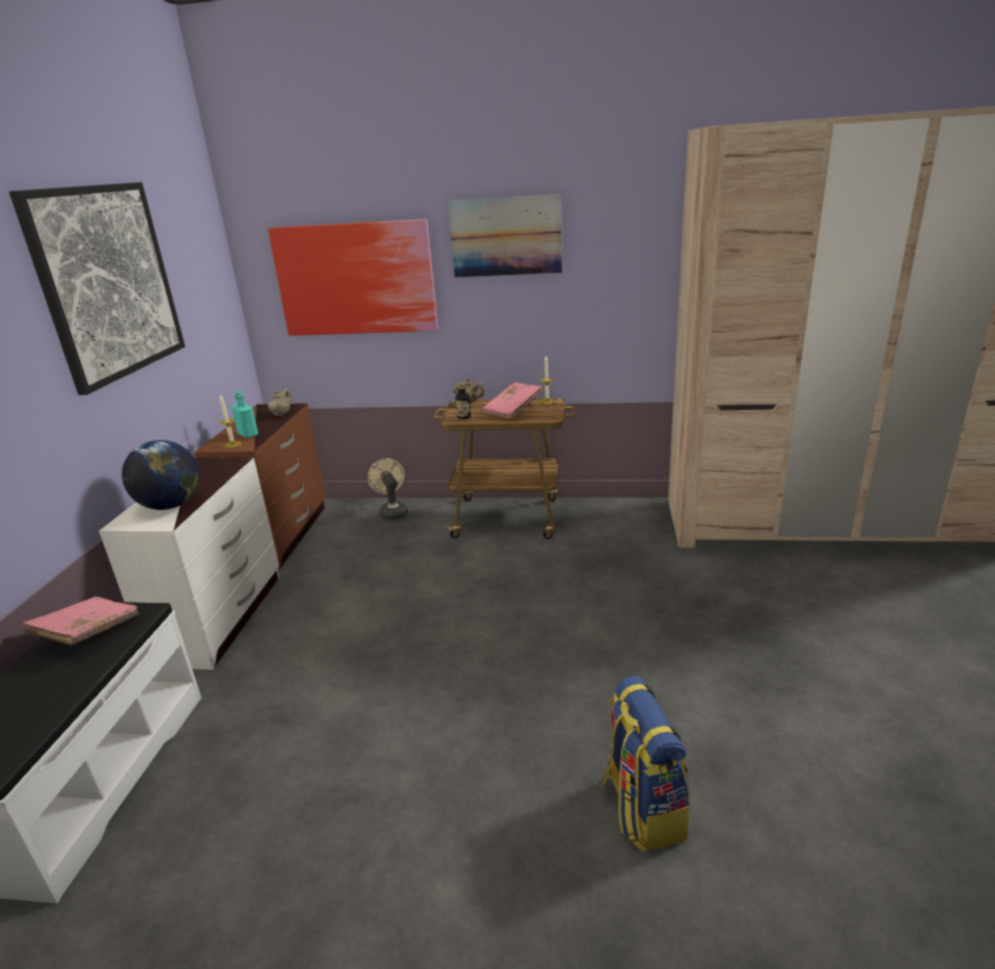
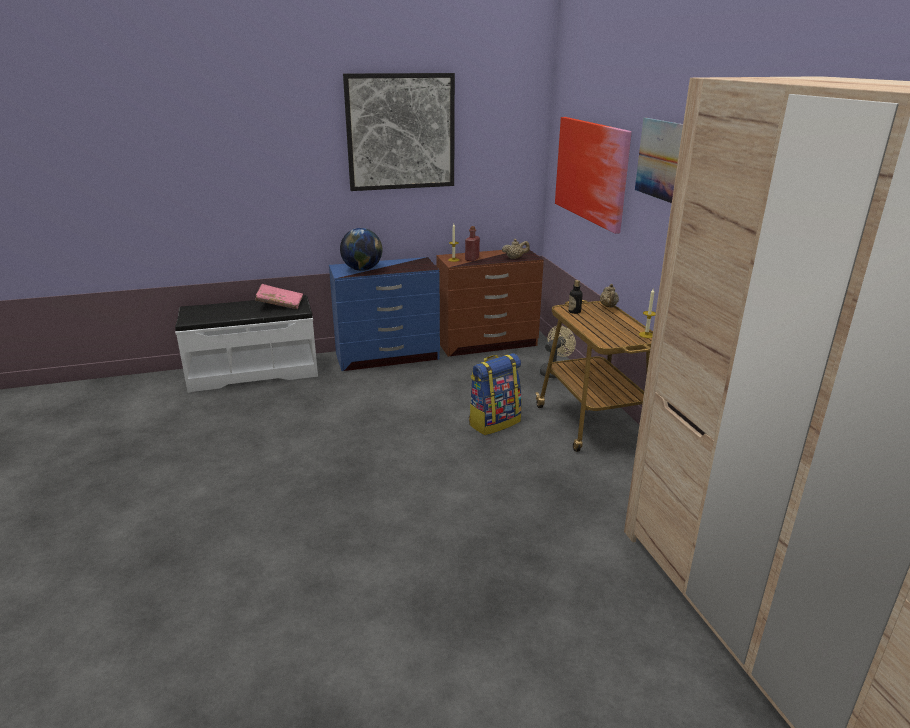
camera: 65 degrees right, 0 degrees up
(222, 617) = (388, 357): white dresser -> blue dresser
(248, 435) = (472, 259): turquoise bottle -> red bottle
(513, 410) = (609, 325): pink book -> none
(641, 808) = (268, 554): backpack -> backpack (494, 422)

